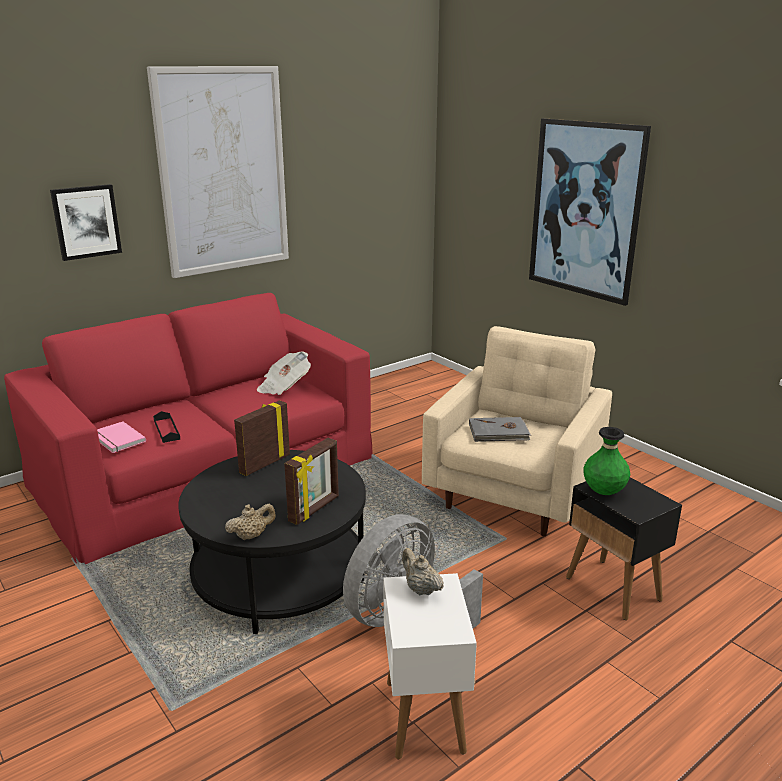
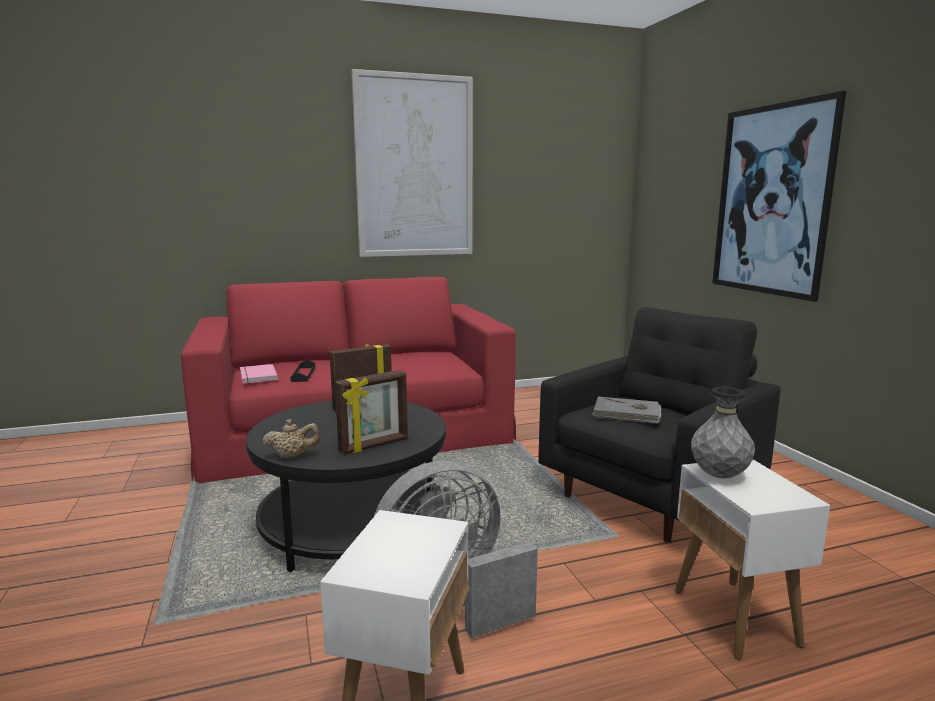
camera: 20 degrees right, 10 degrees down
(86, 222) = (286, 197): picture -> none
(284, 387) = (433, 359): newspaper -> none
(420, 589) = (410, 528): beige teapot -> none
(515, 493) = (652, 495): beige armchair -> black armchair
(604, 492) = (719, 476): green vase -> grey vase
(614, 589) = (735, 618): black side table -> white side table

